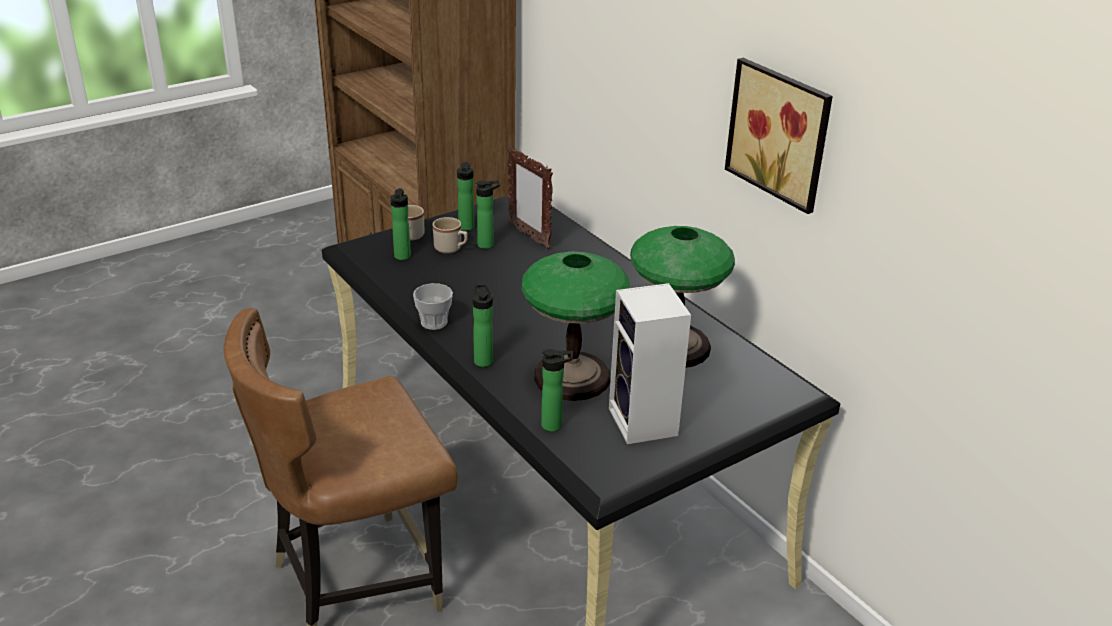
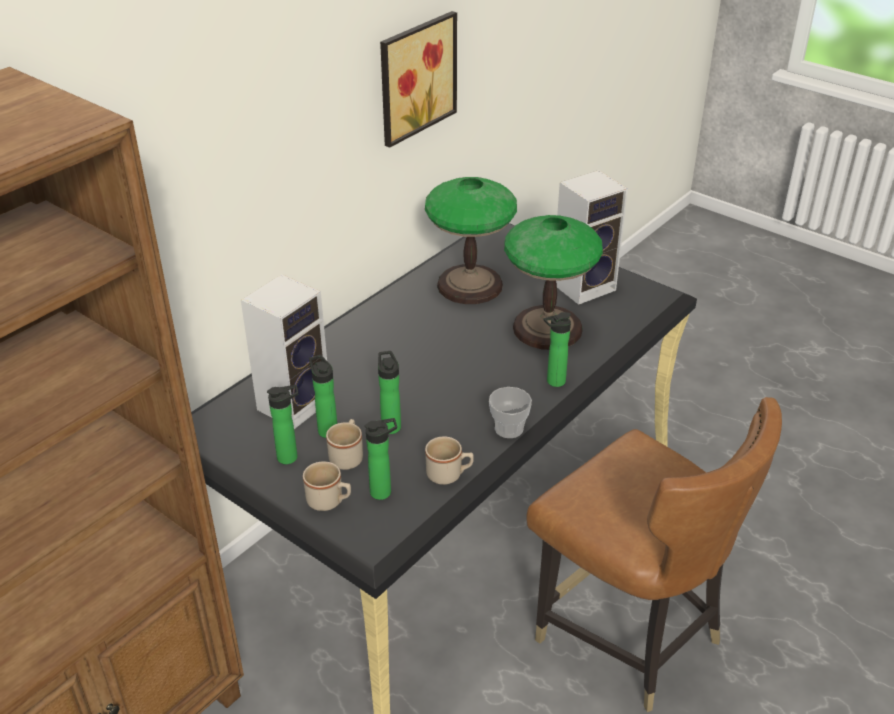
camera: 105 degrees left, 5 degrees up
(399, 285) = (449, 475): none -> beige mug
(529, 236) = (295, 403): picture frame -> speaker
(555, 425) = (618, 326): bottle -> bottle (390, 425)

